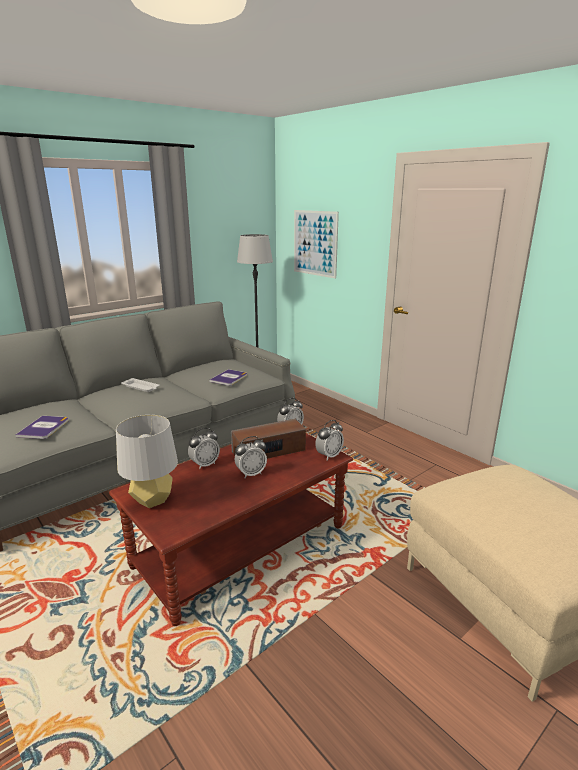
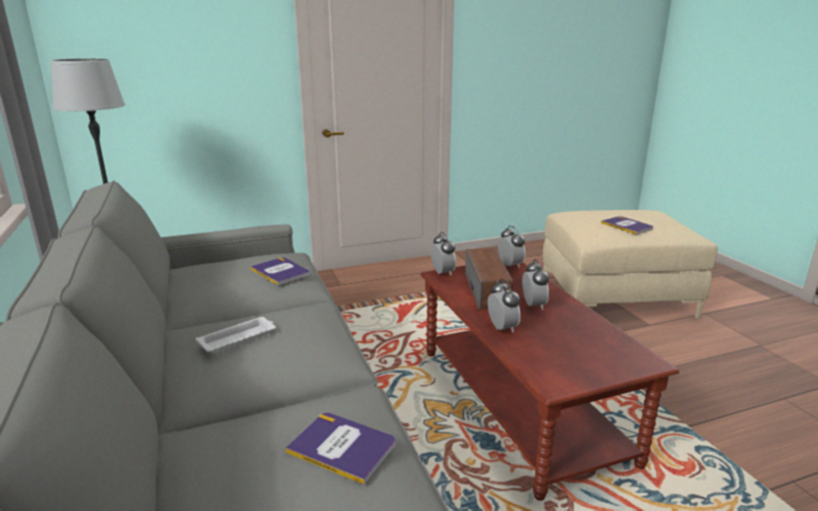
camera: 70 degrees left, 0 degrees up
(152, 500) = (579, 368): grey table lamp -> none
(315, 243) = (155, 68): picture -> none
(506, 511) = (627, 226): none -> book

